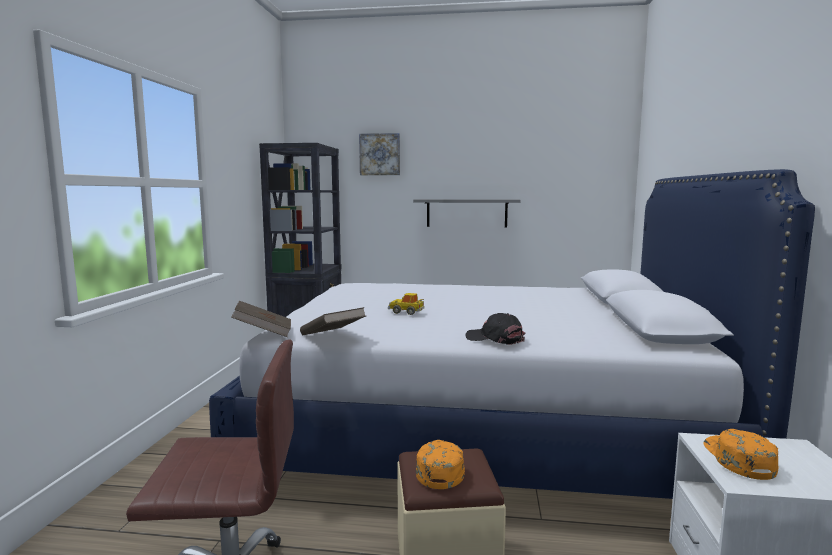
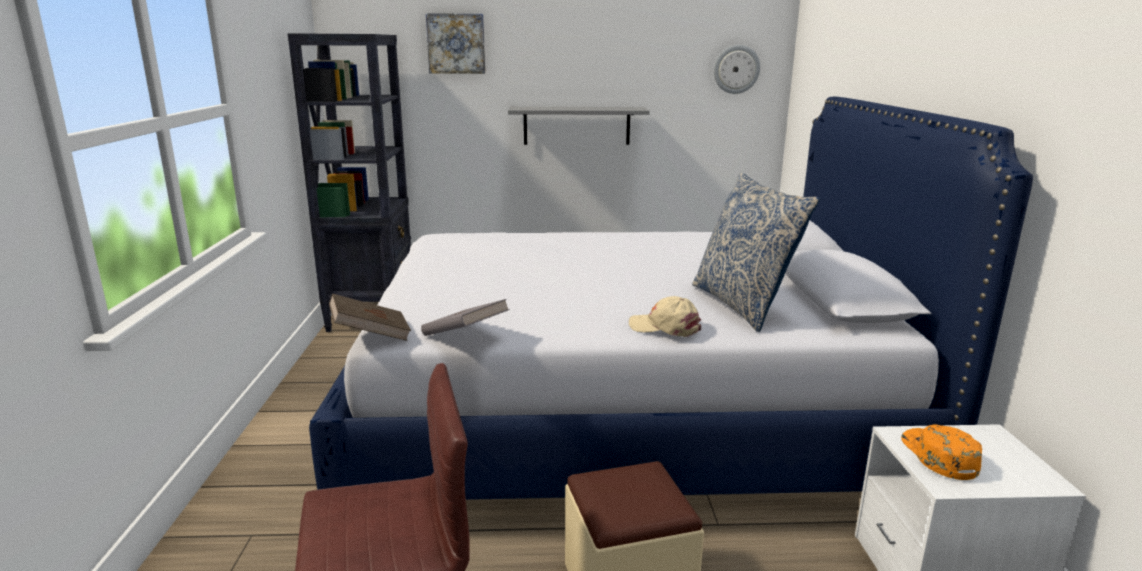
camera: 10 degrees left, 10 degrees up
(332, 337) = (465, 336): brown book -> grey book
(406, 312) = (538, 286): toy car -> none
(440, 468) = (624, 493): orange cap -> none
(495, 339) = (665, 327): black cap -> beige cap
(569, 329) = (743, 305): none -> pillow
(591, 170) = (736, 69): none -> wall clock

